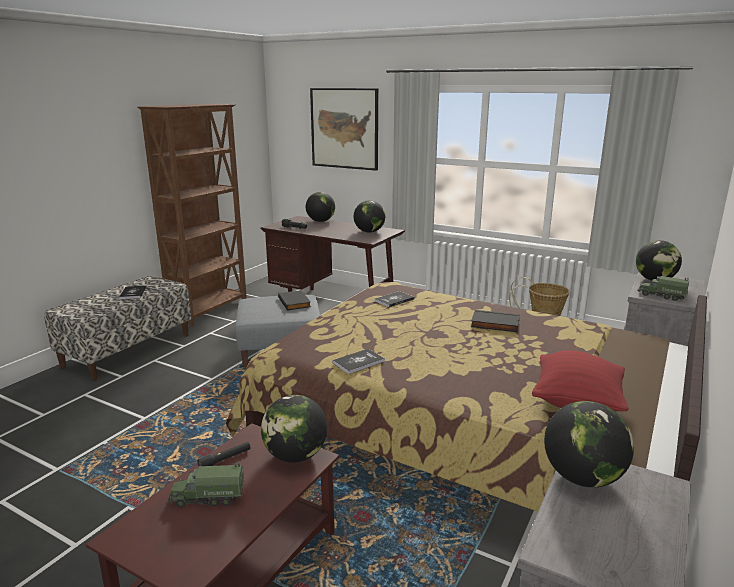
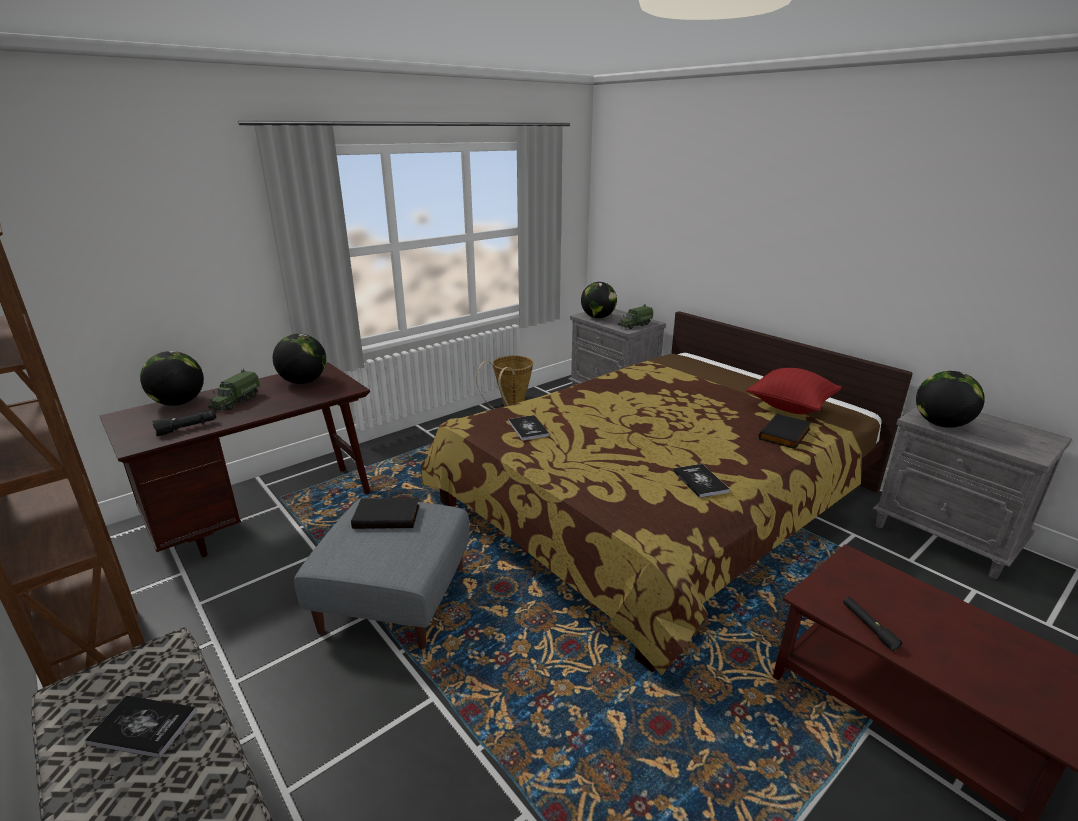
camera: 70 degrees left, 5 degrees up
(208, 497) = (948, 647): toy truck -> toy truck (236, 401)
(295, 455) = (852, 572): globe -> none
(344, 128) = (151, 230): picture -> none
(494, 324) = (630, 397): black book -> black book (786, 434)

